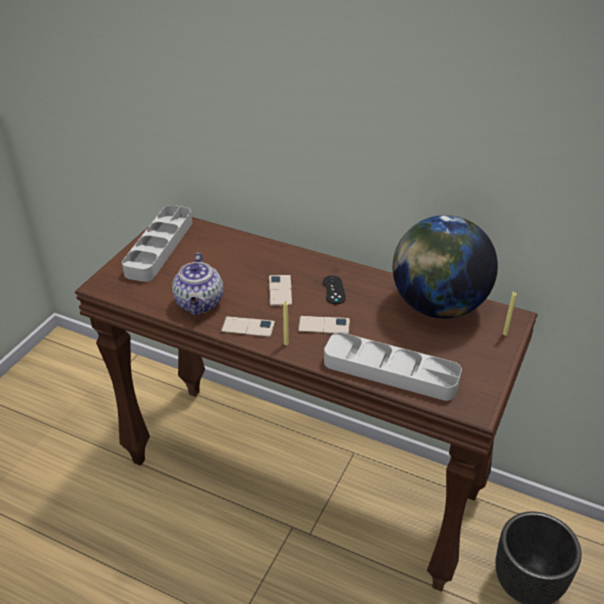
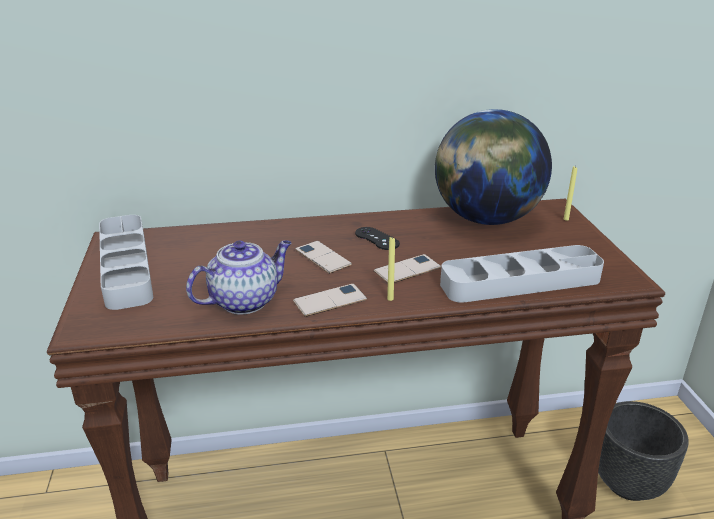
camera: 35 degrees left, 10 degrees down
(200, 304) = (245, 300): teapot -> teapot turned 90 degrees counterclockwise

